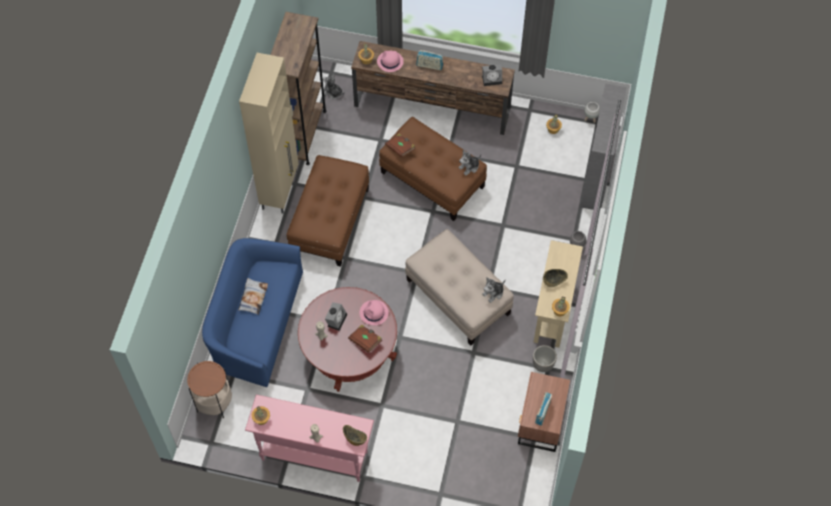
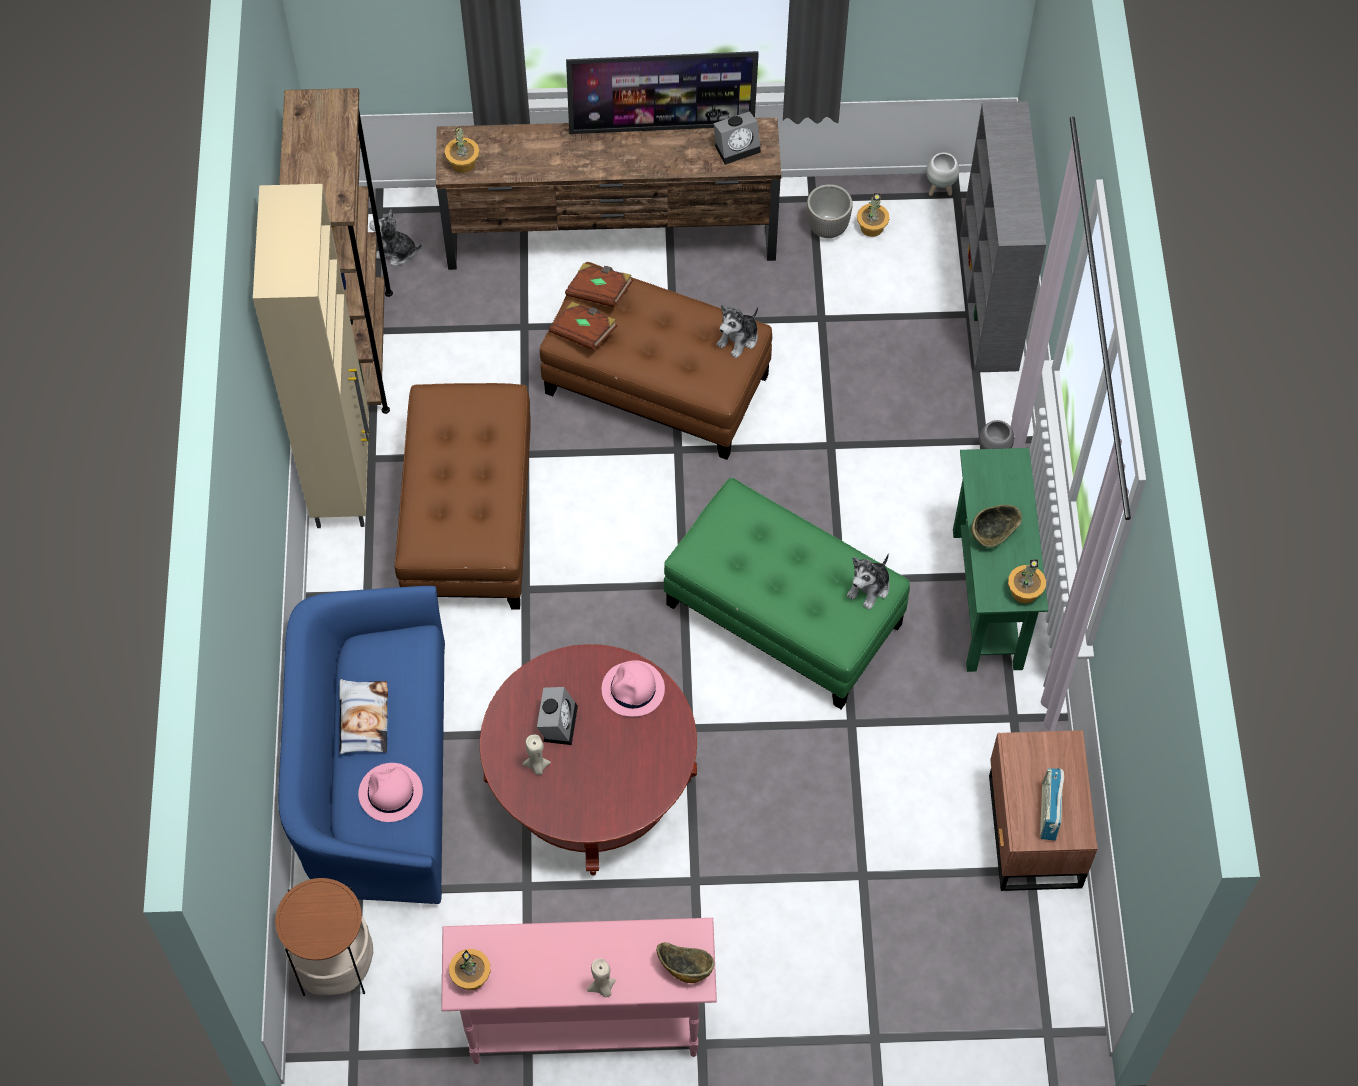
camera: 15 degrees left, 0 degrees up
(365, 341) = (633, 753): brown book -> brown book (599, 292)
(390, 62) = (514, 156): pink hat -> pink hat (390, 793)
(429, 66) = (599, 147): radio -> none
(458, 296) = (785, 613): beige ottoman -> green ottoman
(460, 62) = (662, 127): none -> television
(543, 365) = (1001, 714): planter -> planter (828, 228)
(553, 311) = (987, 599): beige console table -> green console table

